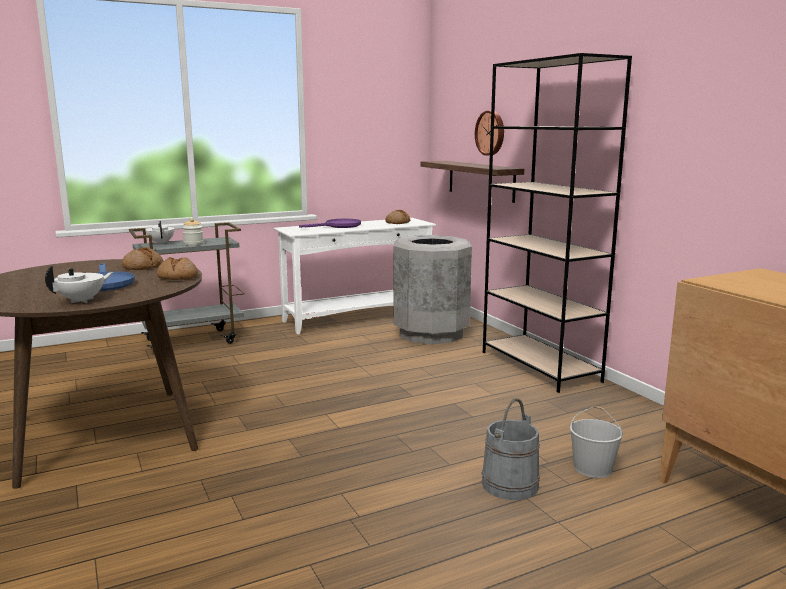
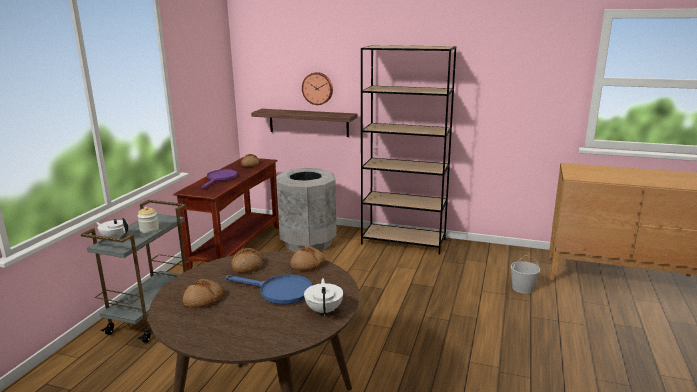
camera: 45 degrees left, 5 degrees up
(57, 273) = (203, 299): none -> bread
(358, 317) = (237, 247): white console table -> brown console table
(509, 484) = (514, 314): grey bucket -> none

